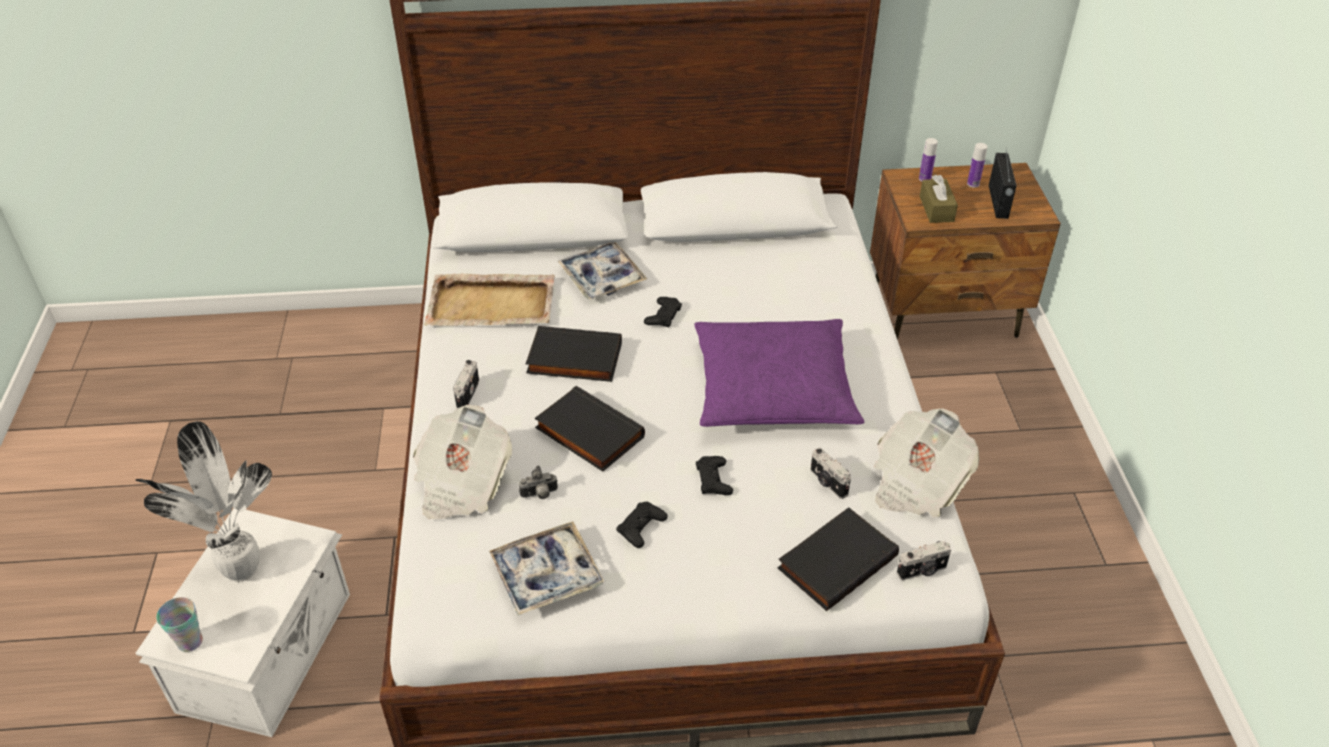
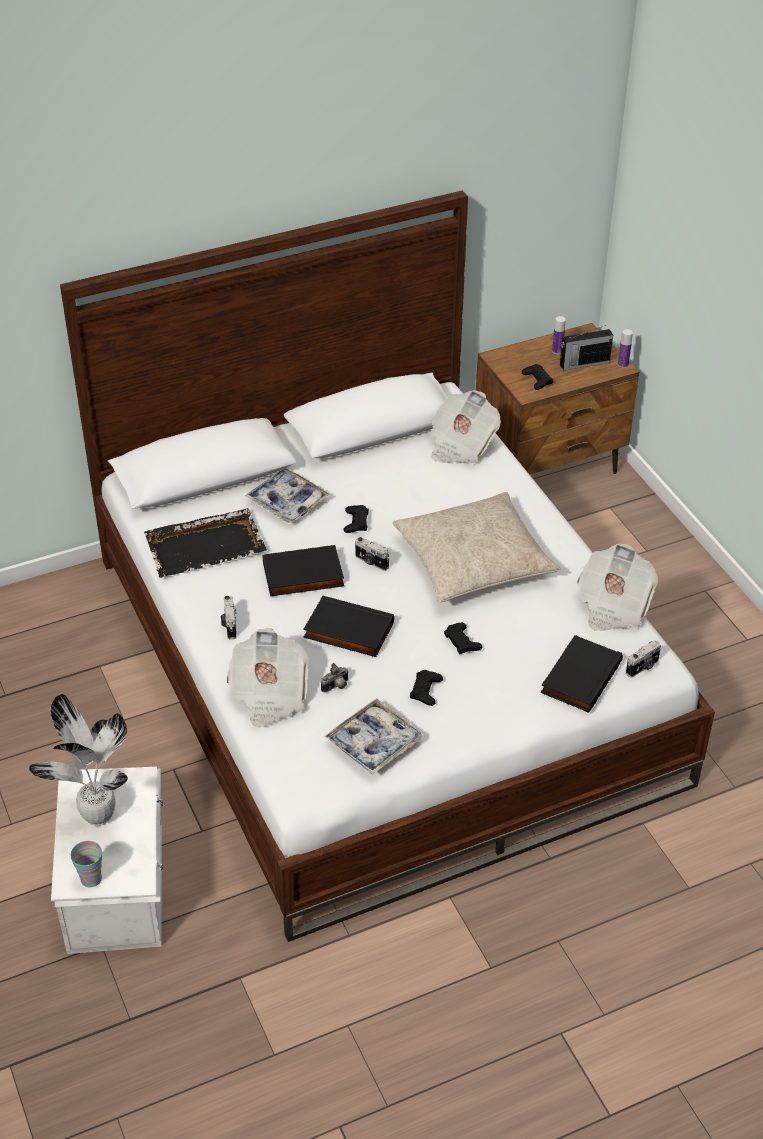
camera: 20 degrees left, 0 degrees up
(492, 304) = (206, 546): beige tray -> black tray
(773, 388) = (473, 560): purple pillow -> beige pillow
(820, 259) = (460, 444): none -> newspaper
(827, 483) = (548, 622): camera -> camera (371, 562)
(924, 179) = (516, 355): bottle -> bottle (623, 364)
(936, 209) = (537, 380): brown tissue box -> black game controller
(998, 202) = (583, 363): radio -> radio turned 90 degrees clockwise

